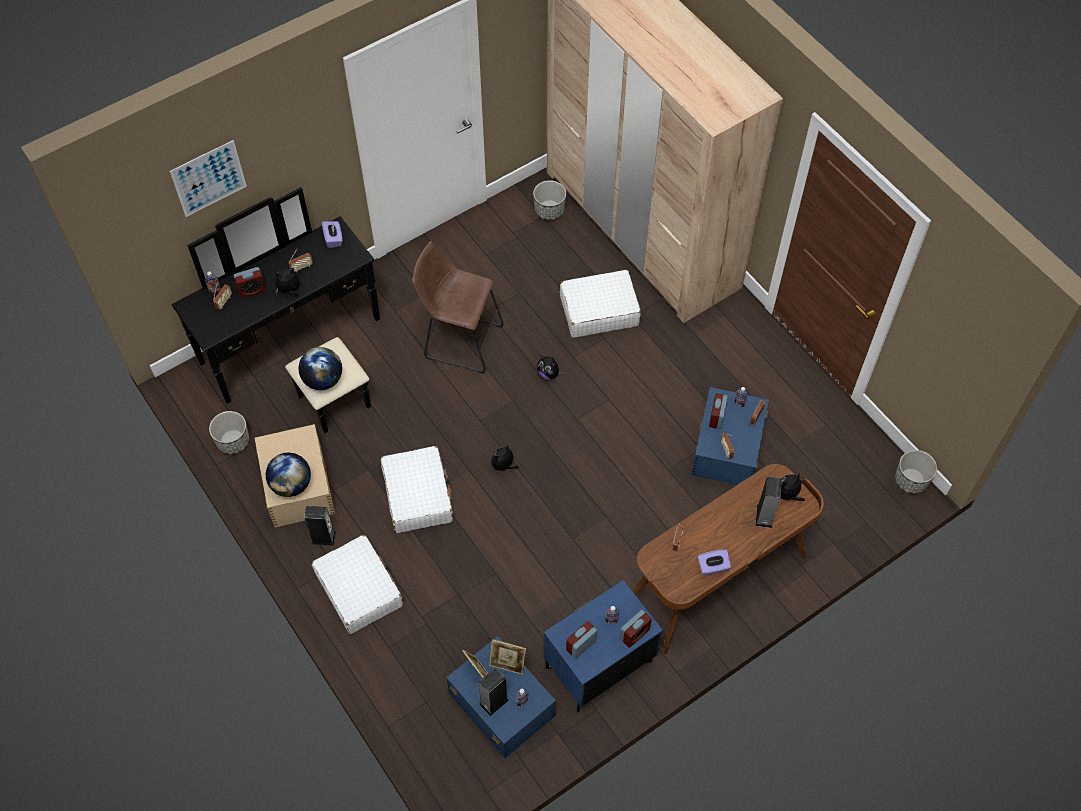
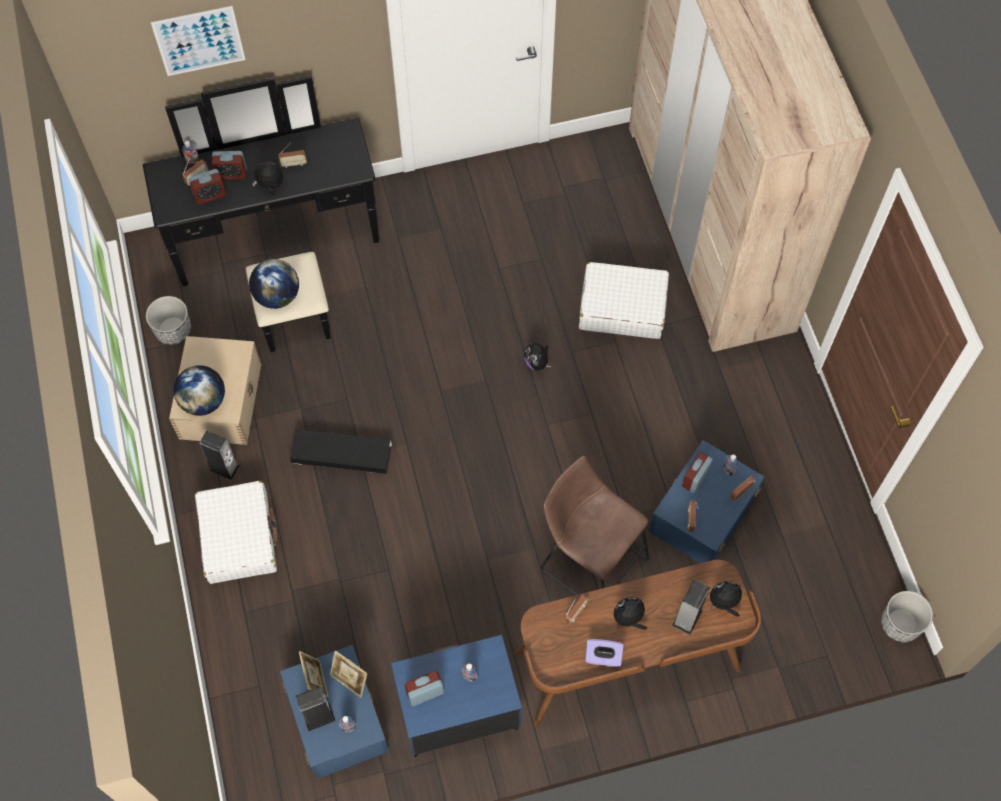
camera: 20 degrees right, 5 degrees up
(333, 239) = (340, 142): purple tissue box -> none
(418, 495) = (341, 454): white suitcase -> black storage box
(459, 340) = (455, 293): brown stool -> brown stool (589, 561)
(503, 466) = (445, 452): plush toy -> plush toy (628, 618)
(549, 210) = (614, 173): planter -> none
(634, 634) = (488, 701): alarm clock -> alarm clock (210, 195)

